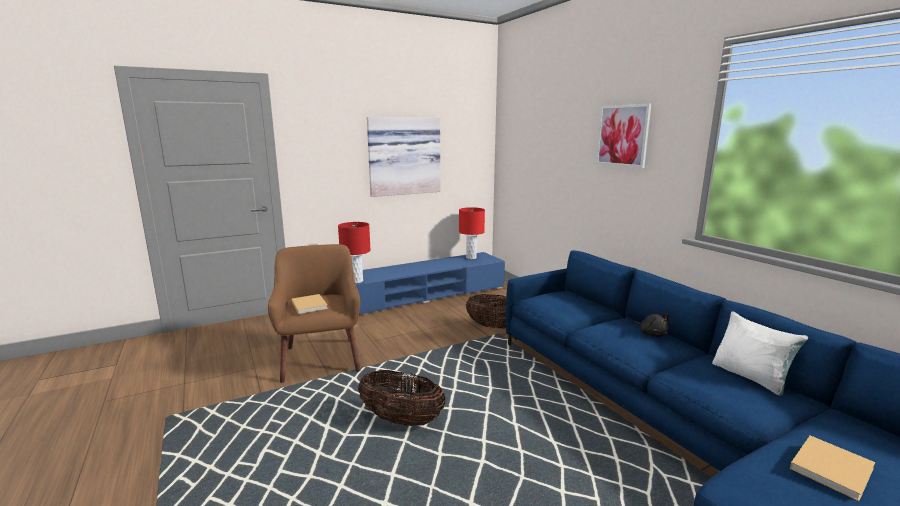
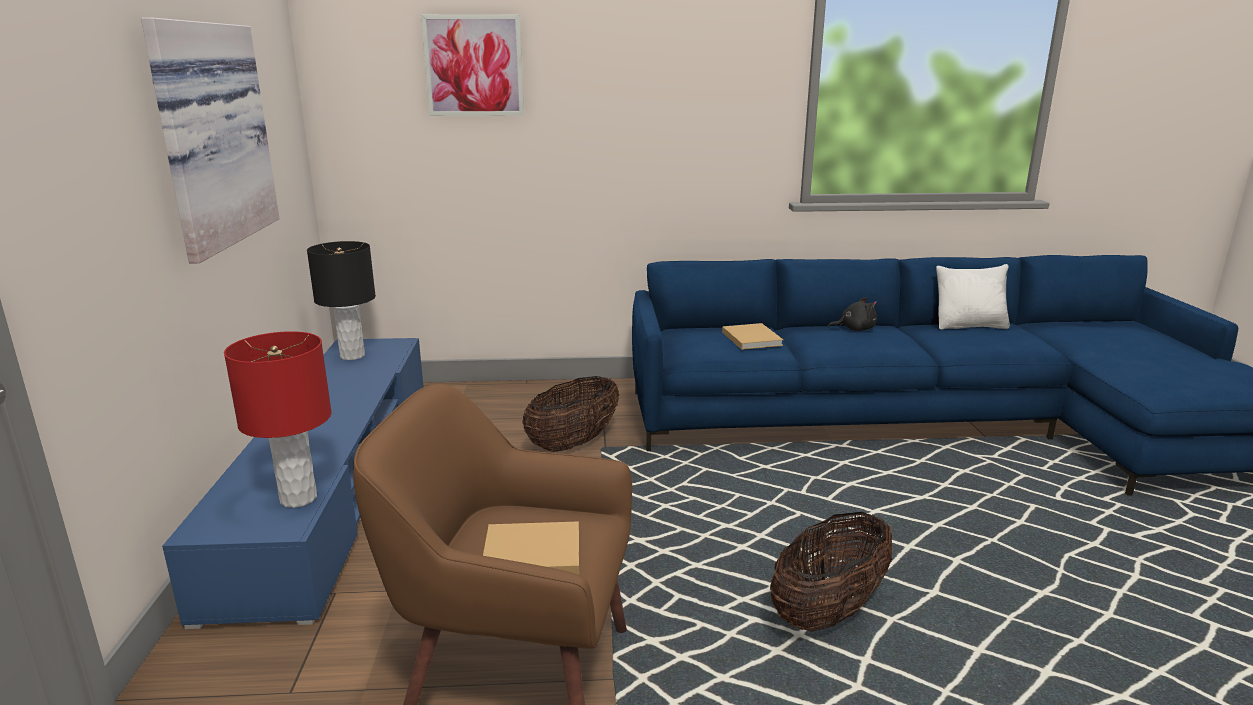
camera: 65 degrees left, 5 degrees up
(471, 257) = (352, 356): red table lamp -> black table lamp
(622, 135) = (669, 66): picture -> picture (474, 66)
(832, 467) = (1129, 351): beige book -> beige book (751, 338)

